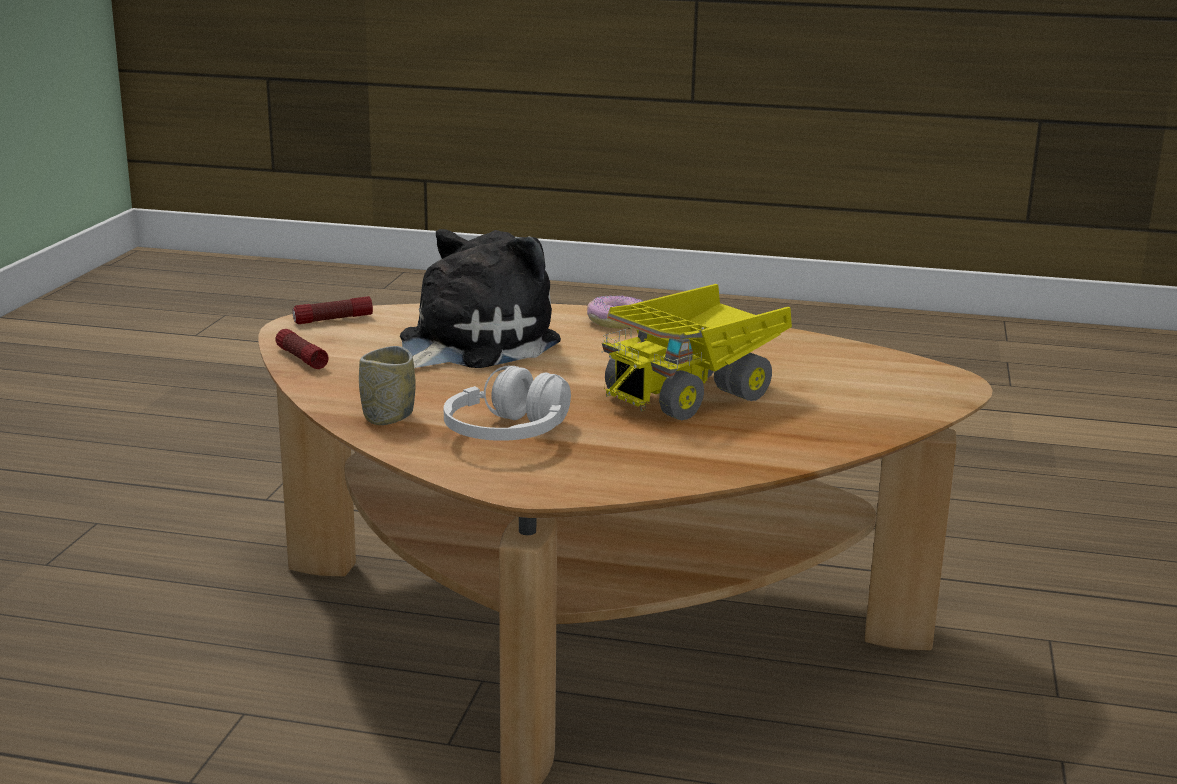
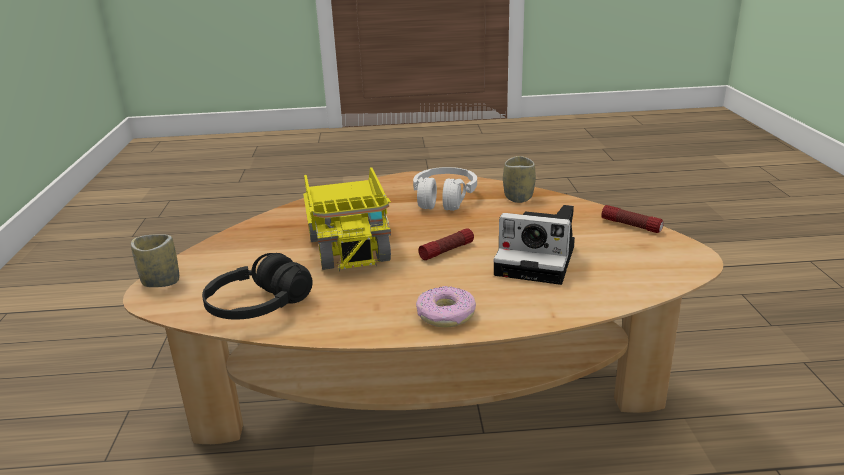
camera: 165 degrees right, 5 degrees up
(333, 320) = (677, 266): flashlight -> flashlight (447, 251)
(470, 344) = (539, 260): plush toy -> camera
(693, 393) = (351, 245): toy truck -> toy truck turned 135 degrees clockwise
(815, 352) = (259, 306): none -> black headphones
(950, 391) = (161, 282): none -> cup

